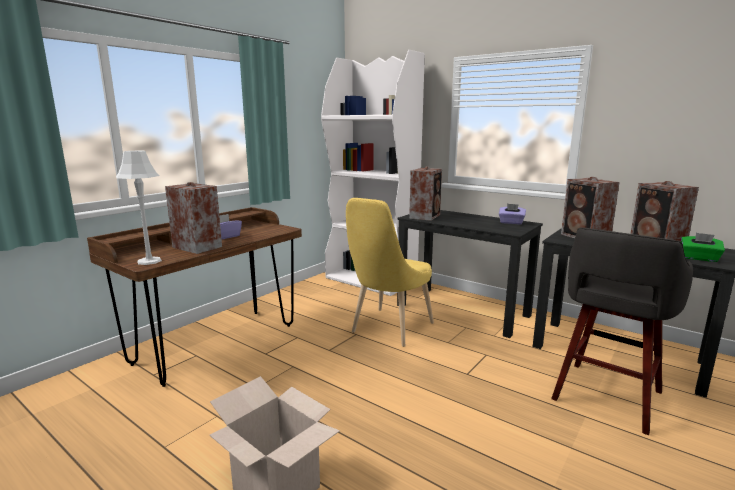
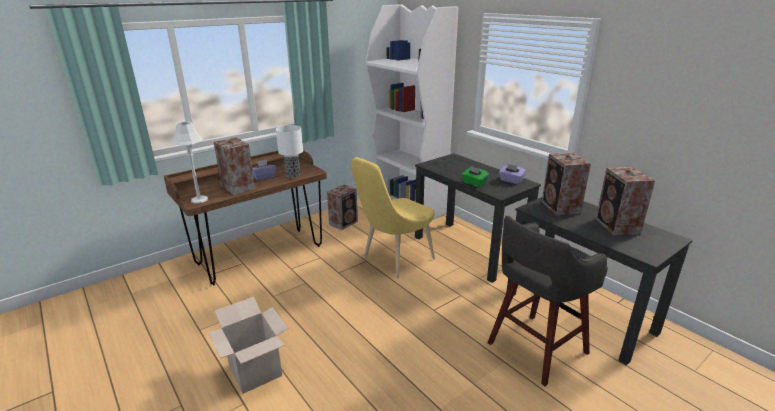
camera: 15 degrees right, 10 degrees up
(262, 233) = (293, 175): none -> table lamp
(425, 216) = (441, 165): speaker -> speaker (344, 223)
(699, 258) = (638, 247): green tissue box -> green tissue box (474, 183)

